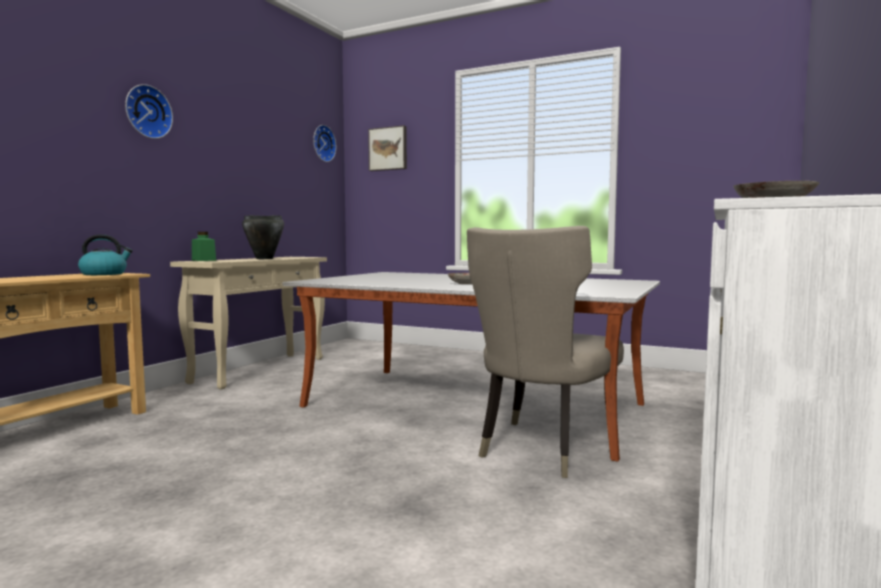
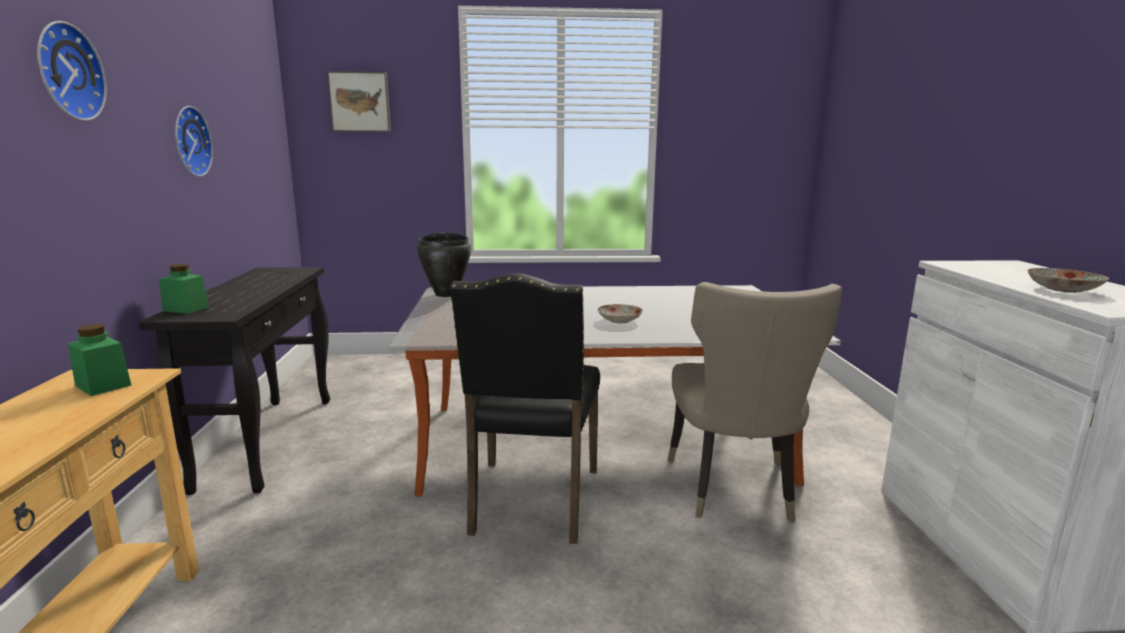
camera: 30 degrees left, 10 degrees up
(104, 274) = (103, 385): kettle -> green jar
(260, 370) = (268, 440): beige console table -> black console table
(265, 259) = (260, 287): black cooking pot -> black cooking pot (446, 294)
(322, 143) = (264, 92): wall clock -> wall clock (188, 141)
(368, 423) = (532, 501): none -> black chair

